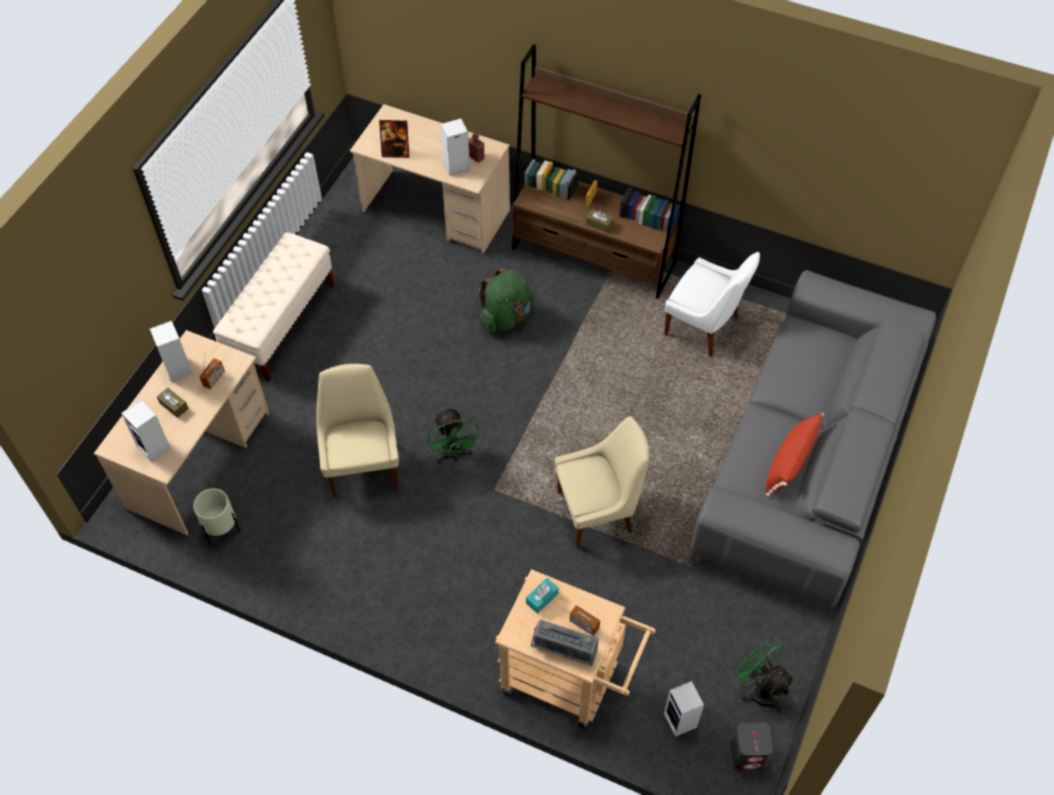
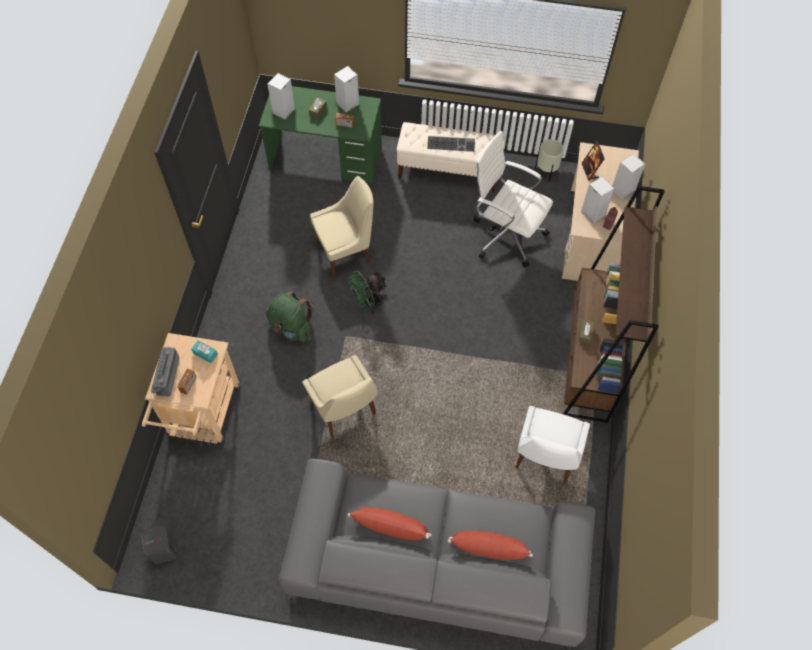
camera: 75 degrees right, 5 degrees up
(199, 460) = (326, 159): beige desk -> green desk
(222, 530) = (276, 187): beige planter -> beige planter (546, 172)
(275, 286) = (451, 143): none -> keyboard
(402, 290) = (506, 234): none -> white office chair
(506, 318) = (504, 309): green backpack -> green backpack (291, 328)
(681, 721) = (183, 499): speaker -> speaker (622, 191)
(758, 689) = (216, 551): green fan -> none
(827, 378) = (488, 548): none -> red pillow

